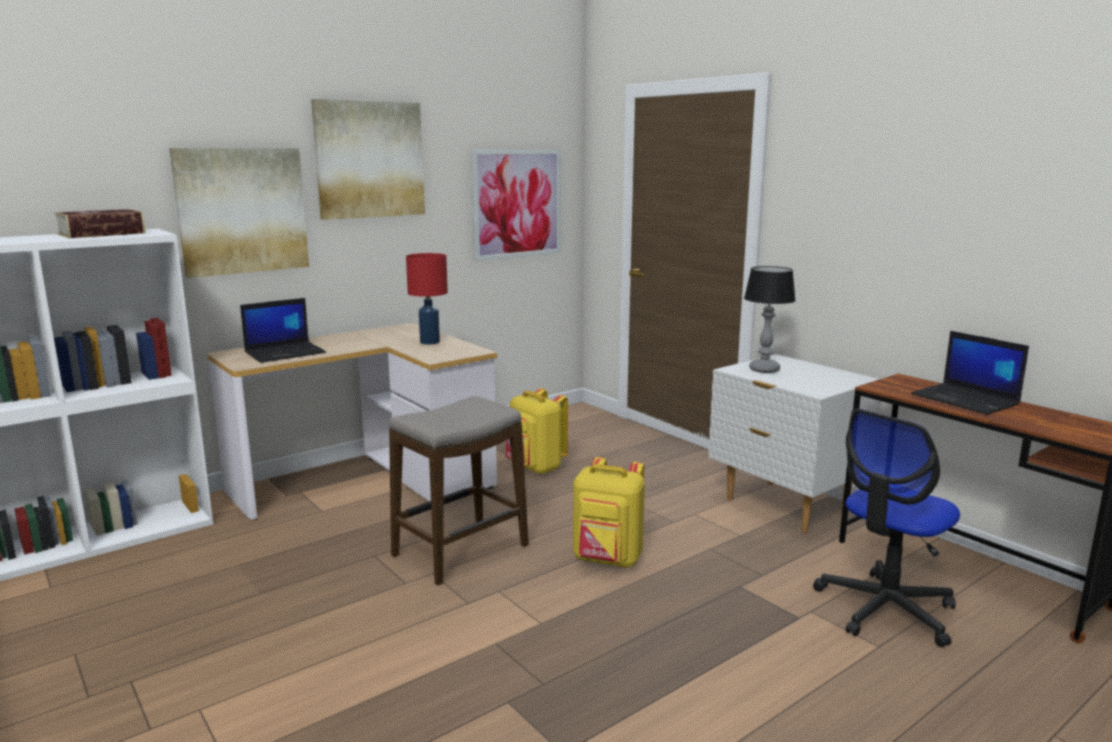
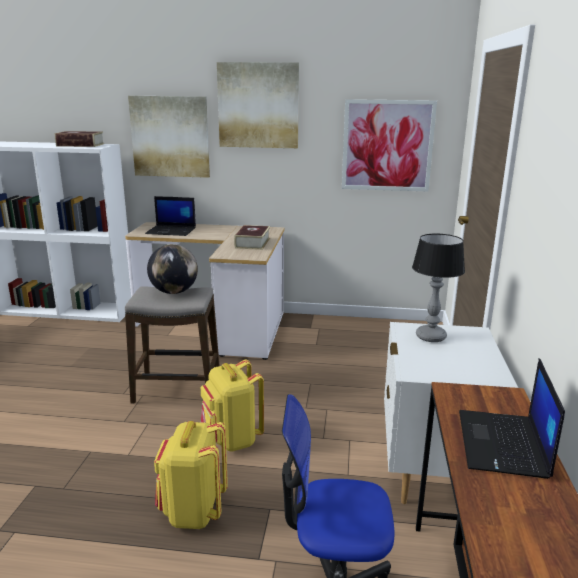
camera: 45 degrees right, 5 degrees up
(430, 342) = (252, 243): red table lamp -> book
(450, 410) = (174, 292): none -> globe
(535, 468) = (314, 357): yellow backpack -> yellow backpack (193, 512)

